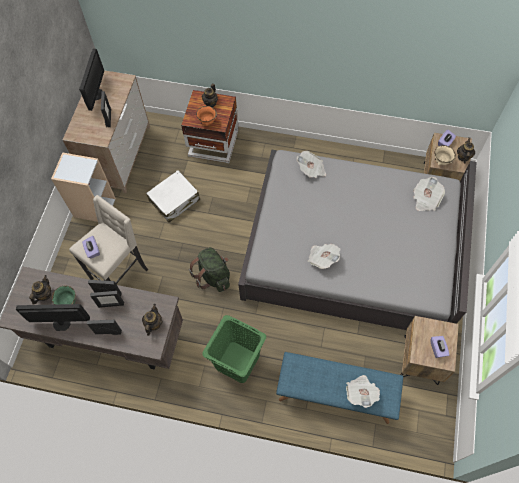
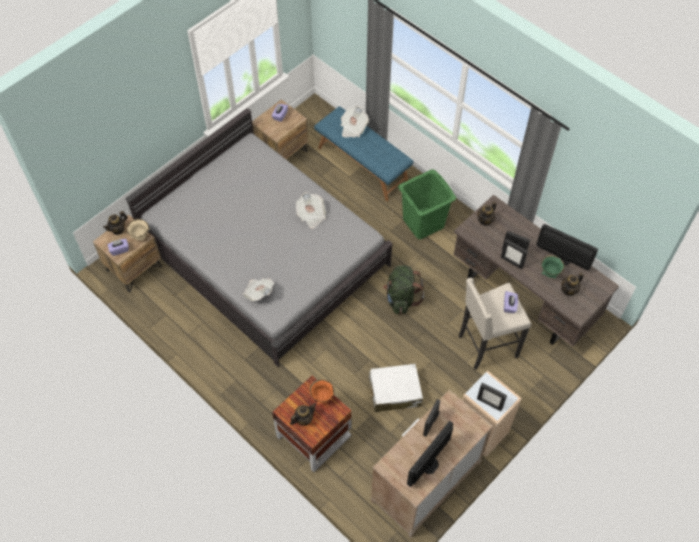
camera: 150 degrees left, 5 degrees down
(108, 332) = (525, 233): picture frame -> picture frame (489, 403)
(425, 199) = (186, 214): newspaper -> none

